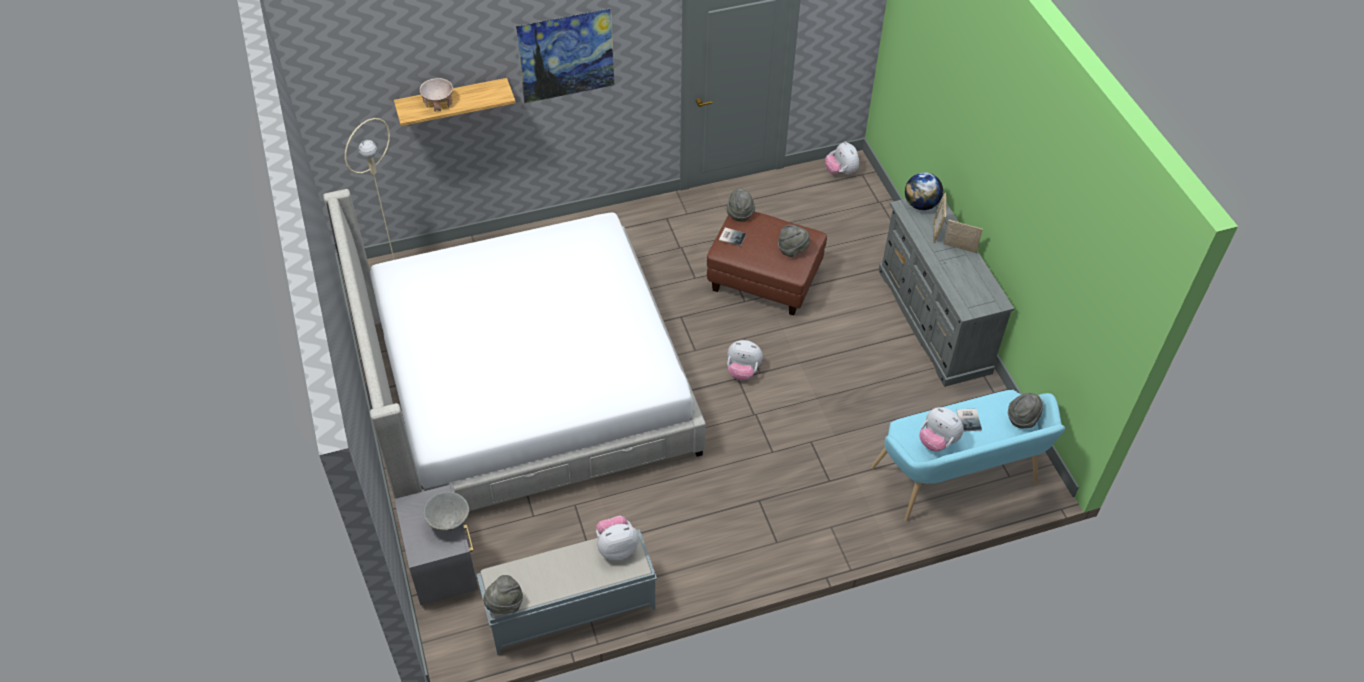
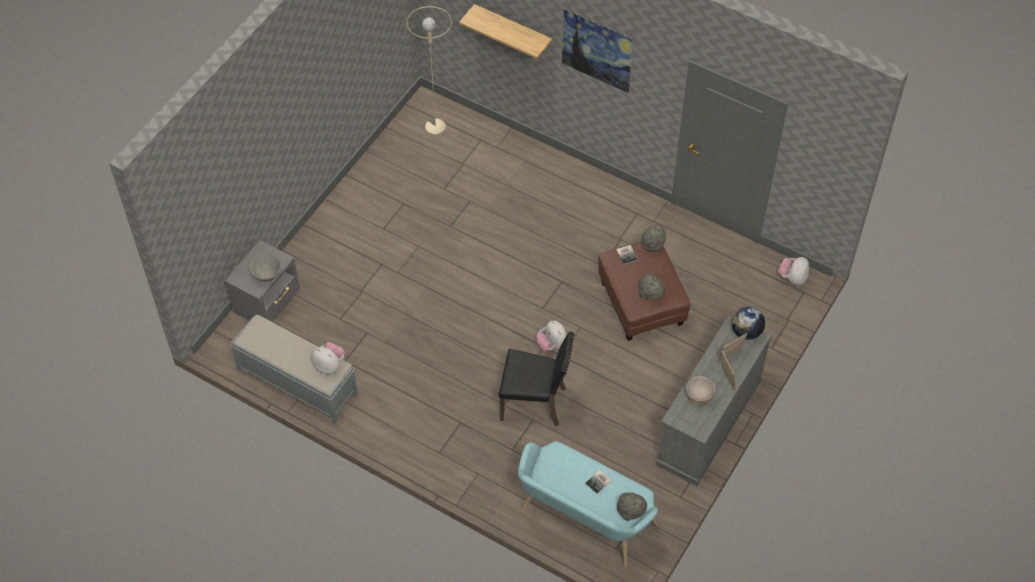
camera: 50 degrees right, 5 degrees up
(438, 103) = (494, 25): beige bowl -> beige bowl (699, 397)
(504, 604) = (246, 341): grey hat -> none
(525, 387) = (425, 245): bed -> none
(793, 427) = (535, 402): none -> black chair
(937, 441) = (563, 475): plush toy -> none

